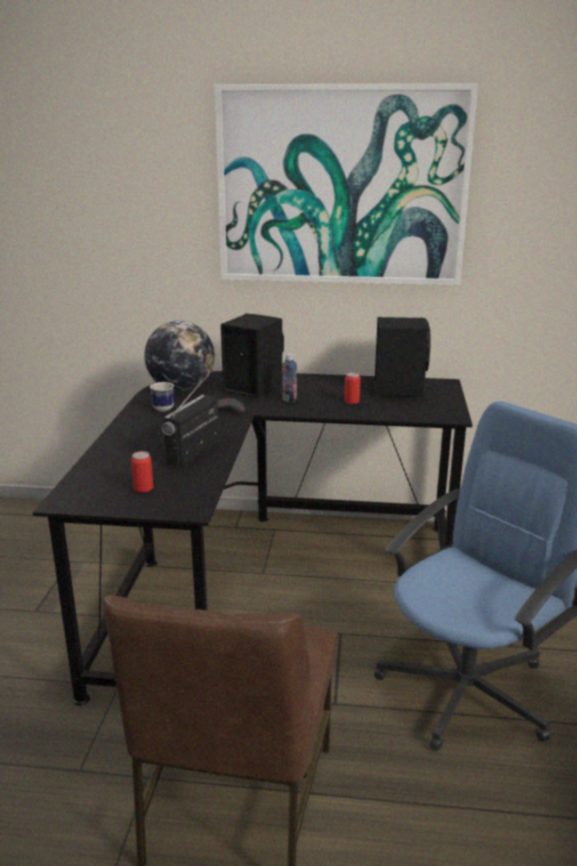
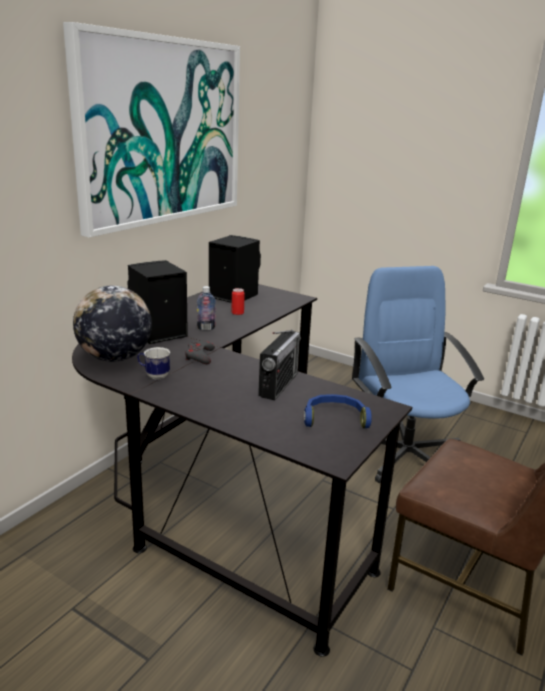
camera: 65 degrees left, 0 degrees up
(143, 488) = (334, 418): can -> blue headphones
(193, 453) = (278, 385): radio -> radio turned 120 degrees counterclockwise

